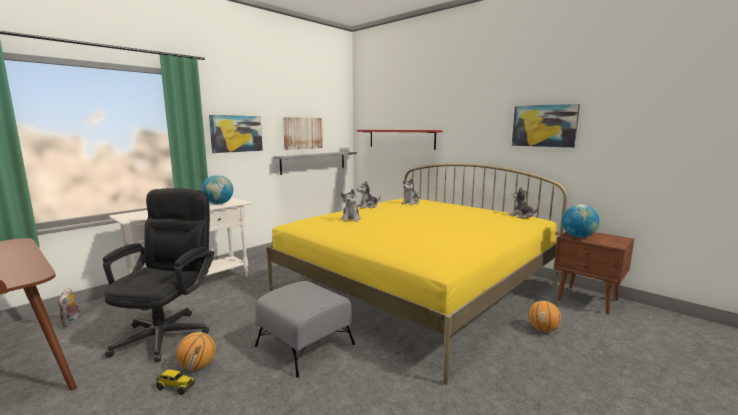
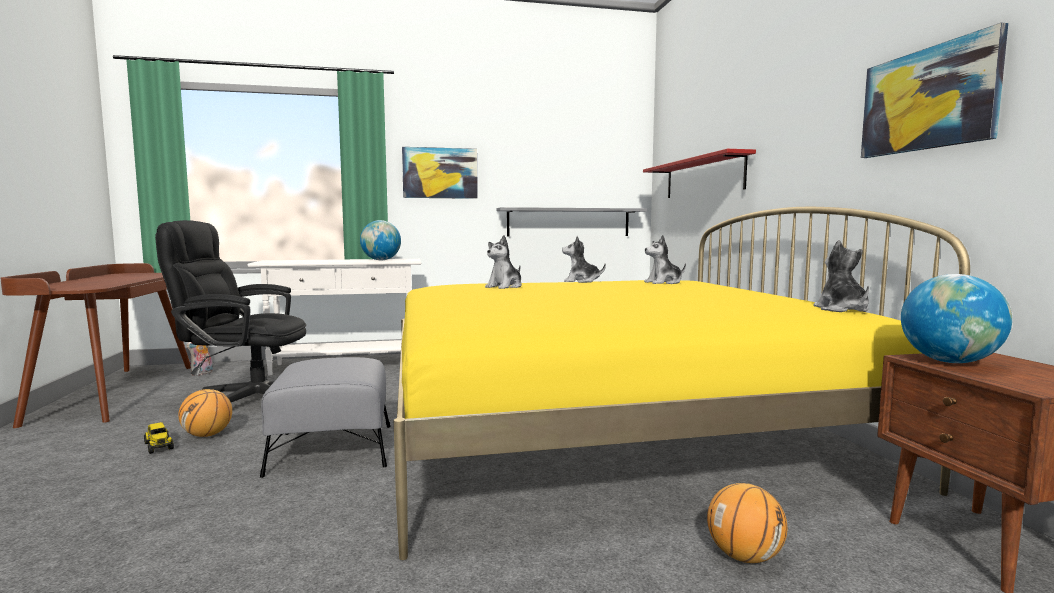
camera: 35 degrees right, 5 degrees down
(168, 332) = (246, 399): black office chair -> black office chair turned 135 degrees counterclockwise
(303, 133) = (550, 176): picture -> none

